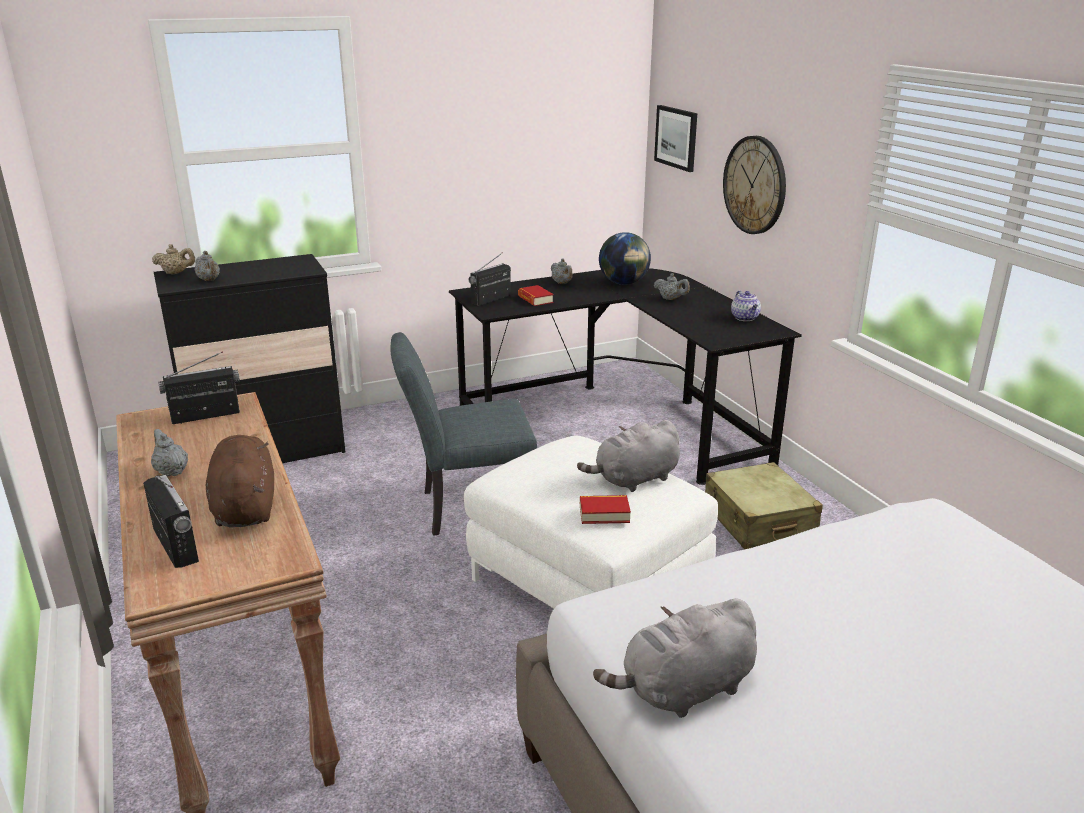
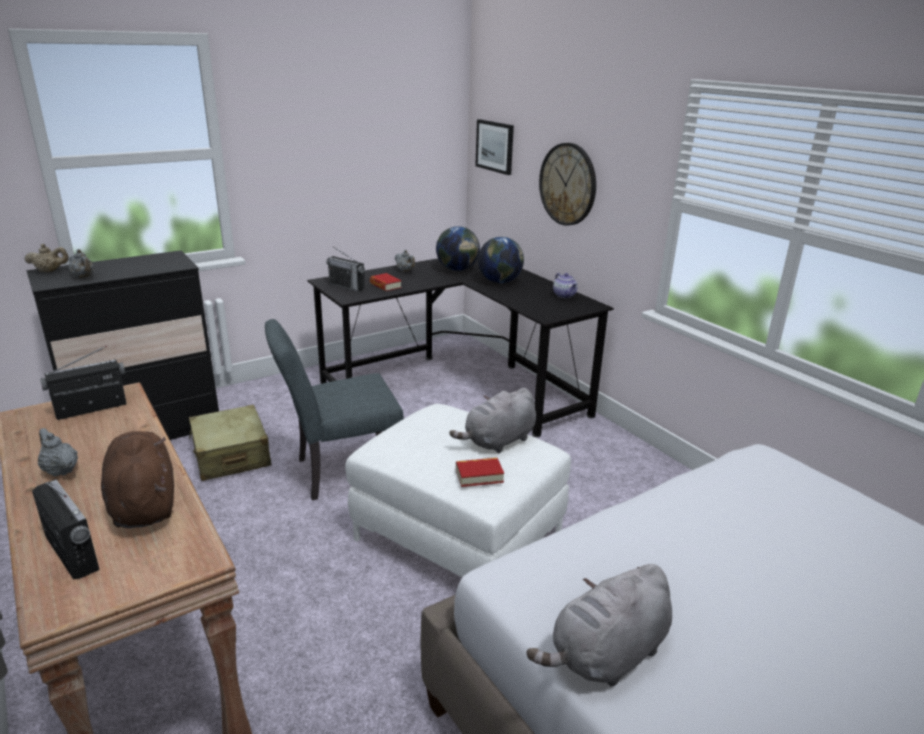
camera: 10 degrees left, 0 degrees up
(491, 299) = (347, 286): radio -> radio turned 90 degrees counterclockwise
(671, 299) = (500, 281): grey teapot -> globe
(758, 522) = (590, 467): beige suitcase -> beige suitcase (231, 455)

